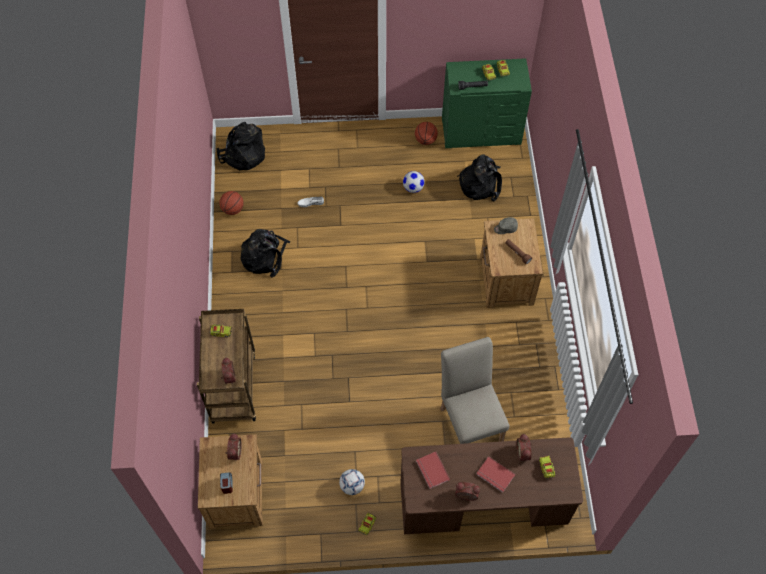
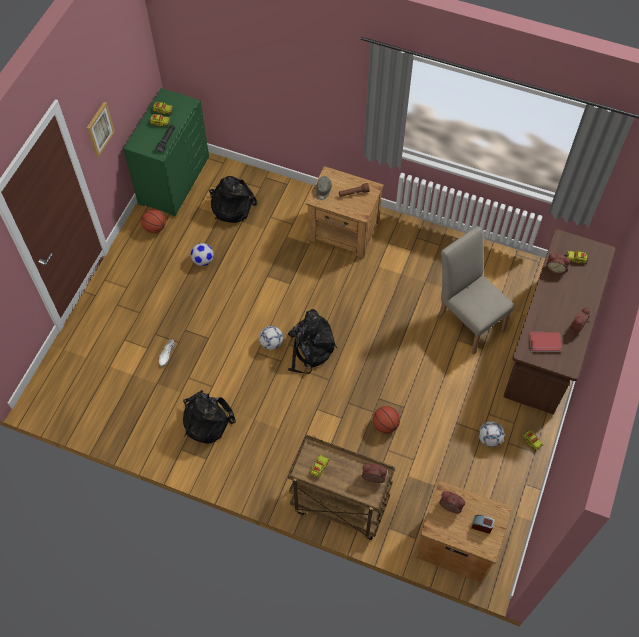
camera: 65 degrees left, 0 degrees up
(233, 209) = (130, 429): basketball -> basketball (385, 425)
(243, 155) = (68, 394): black backpack -> black backpack (310, 349)
(360, 272) = (271, 343): none -> football
(426, 26) = (99, 129): none -> picture
(469, 421) = (467, 319): beige chair -> beige chair turned 45 degrees clockwise
(495, 475) = (568, 298): red book -> none

